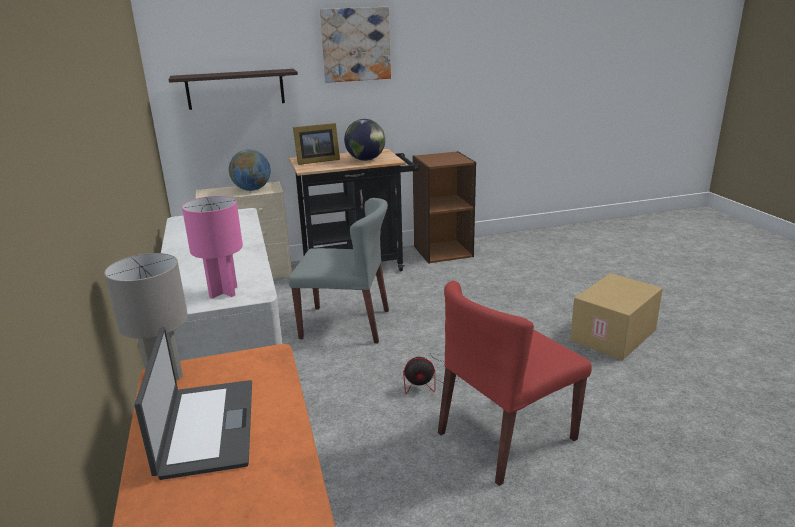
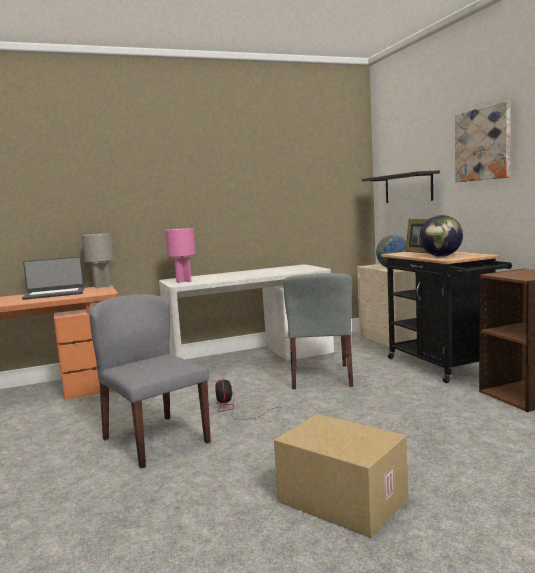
camera: 85 degrees right, 15 degrees down
(506, 437) = (155, 440): red chair -> grey chair

